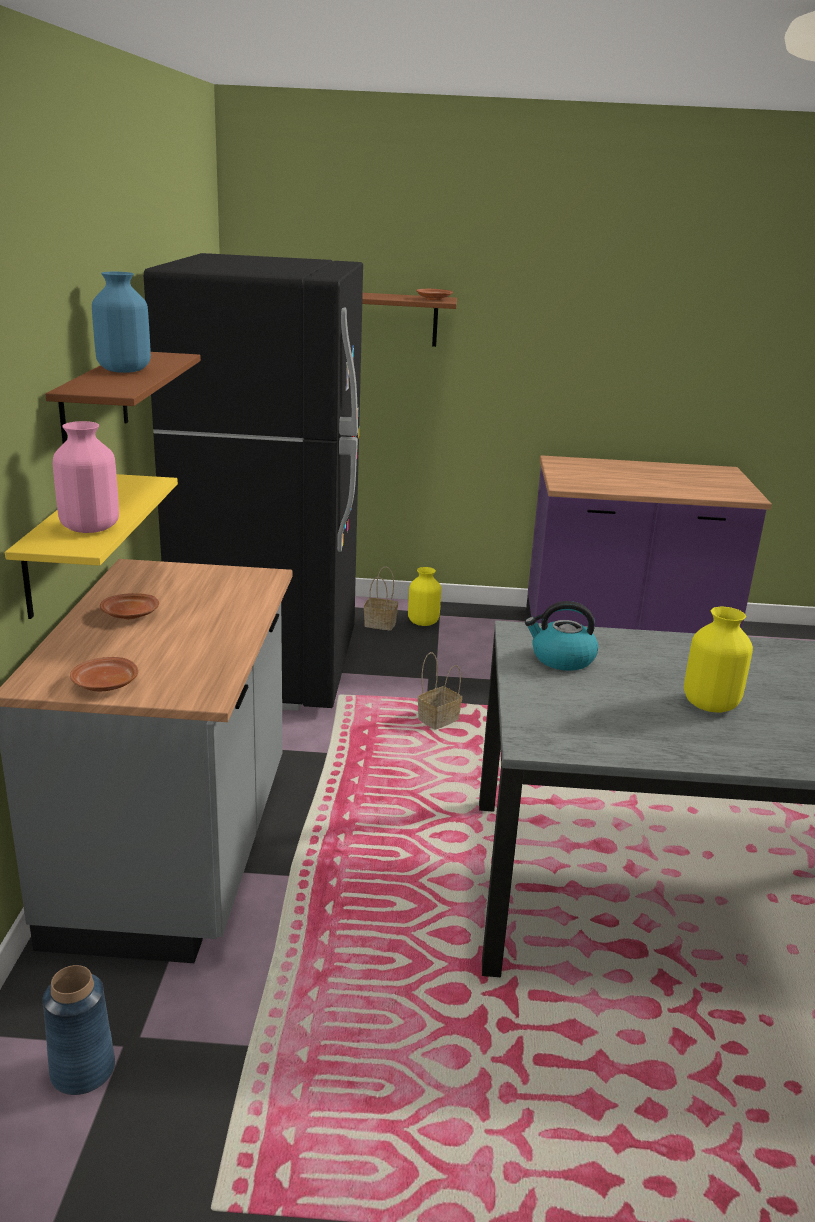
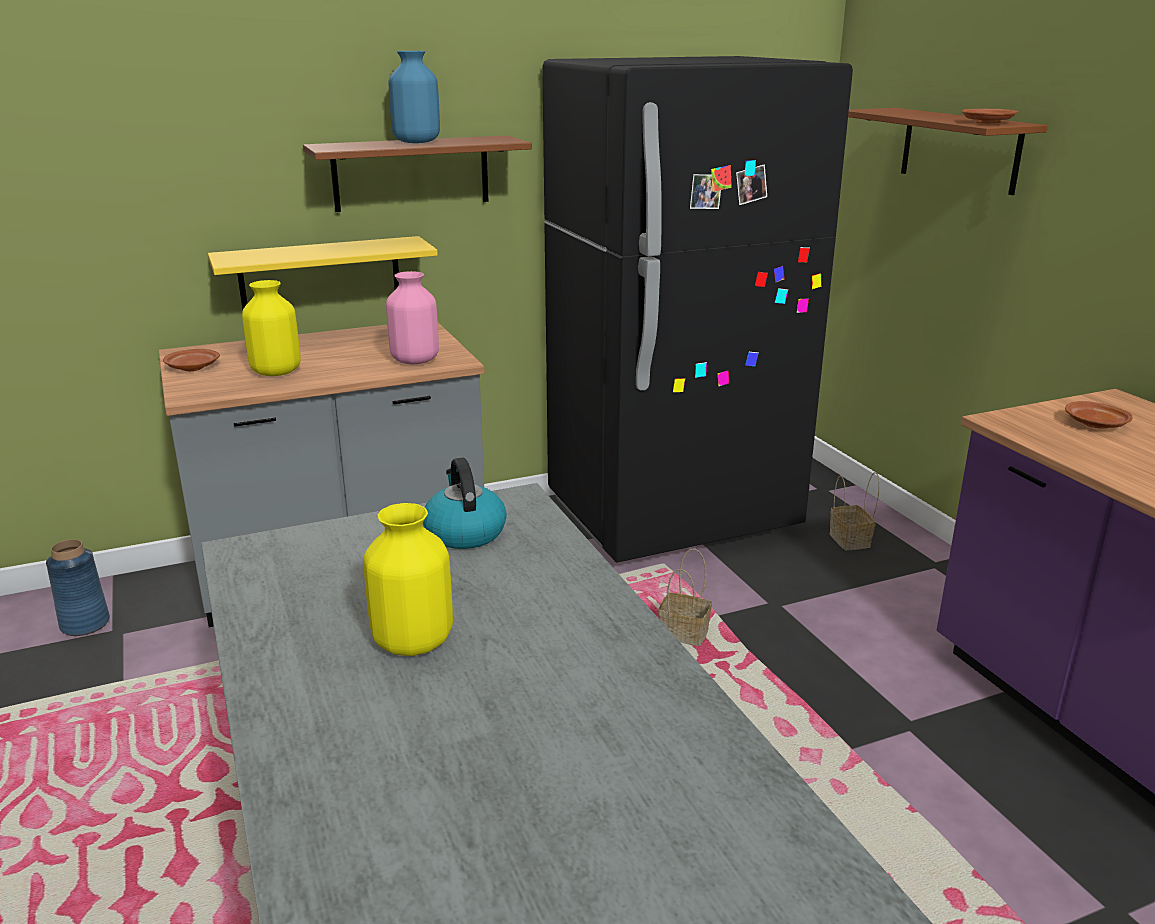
camera: 65 degrees right, 0 degrees up
(89, 528) = (275, 255): pink vase -> pink vase (414, 360)
(131, 615) = (323, 346): brown plate -> brown plate (1096, 424)
(423, 622) = (898, 563): yellow vase -> yellow vase (277, 372)

